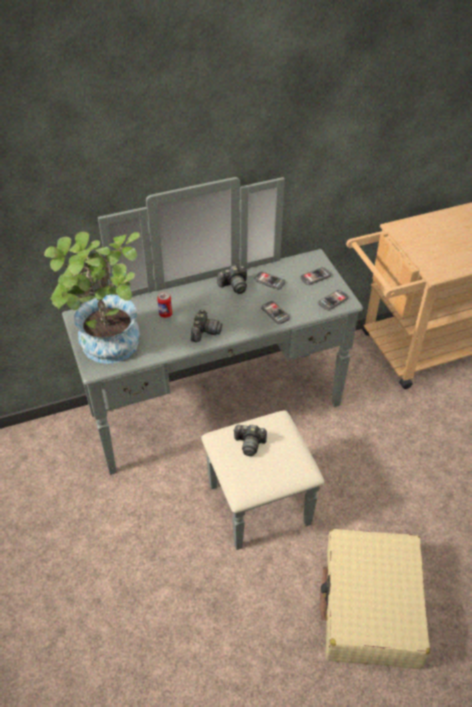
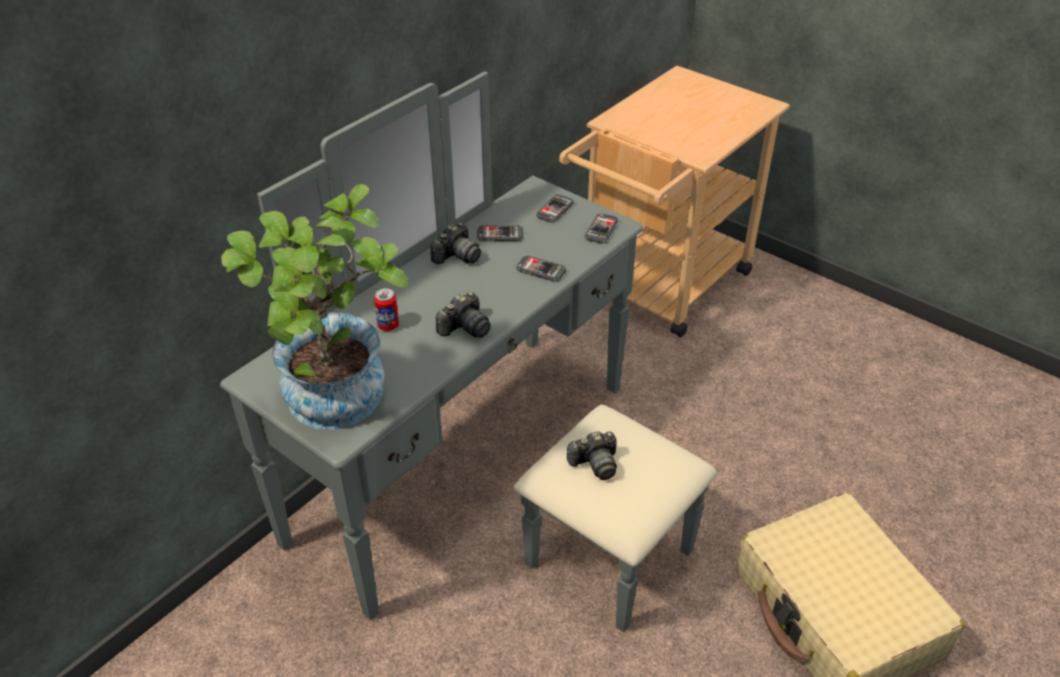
camera: 30 degrees left, 5 degrees down
(204, 332) = (465, 328): camera -> camera turned 60 degrees clockwise

